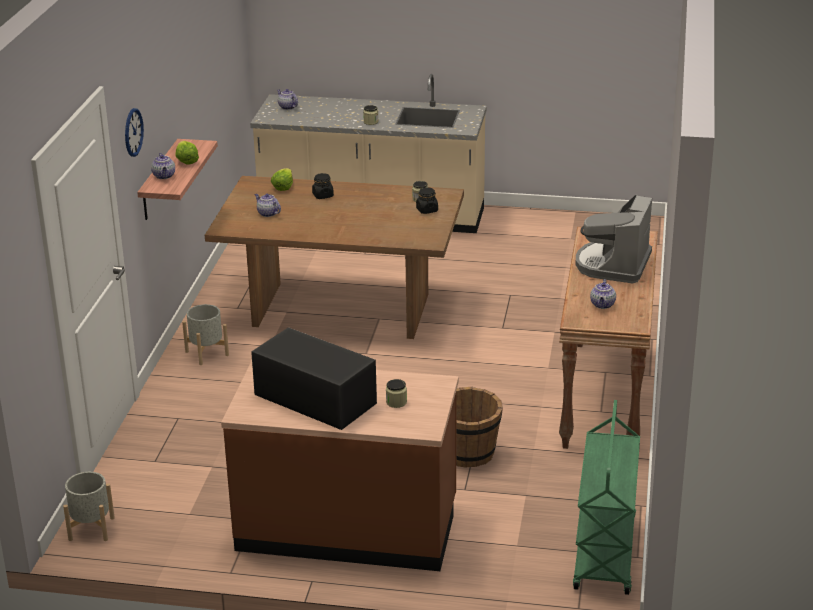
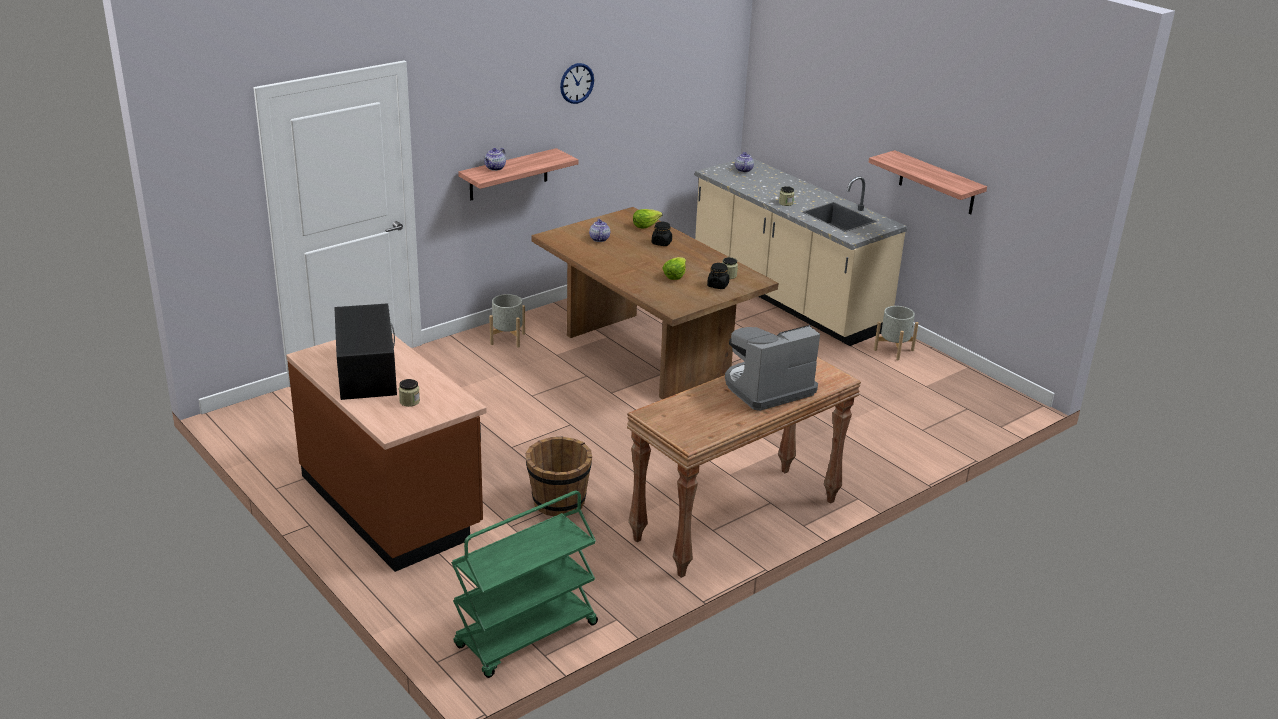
camera: 40 degrees right, 0 degrees up
(92, 528) = (254, 413): grey planter -> grey planter (894, 350)
(133, 132) = (462, 117): wall clock -> wall clock (576, 83)
(186, 160) = (530, 164): lettuce -> lettuce (675, 275)
(510, 57) = (937, 183): none -> shelf
(602, 305) = (695, 413): teapot -> none

